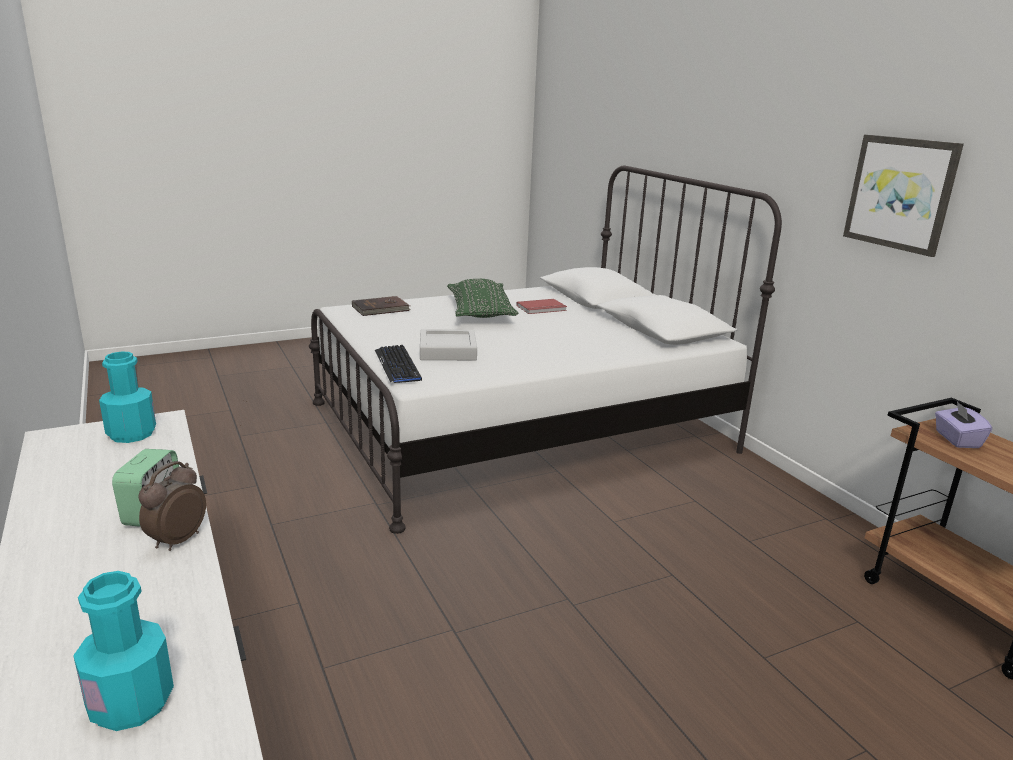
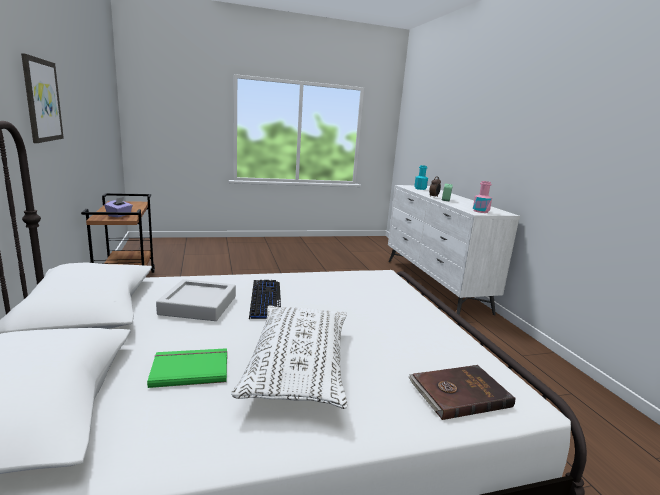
camera: 170 degrees left, 5 degrees down
(132, 434) = (480, 211): turquoise bottle -> pink bottle
(398, 365) = (400, 286): keyboard -> keyboard (265, 299)
(447, 351) = (357, 299): grey tray -> grey tray (198, 305)
(480, 312) = (298, 366): green pillow -> white pillow
(542, 308) = (190, 369): red book -> green book

